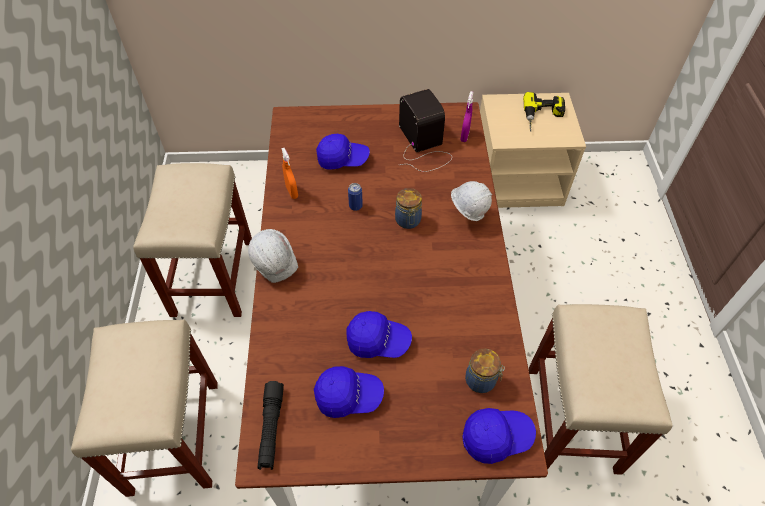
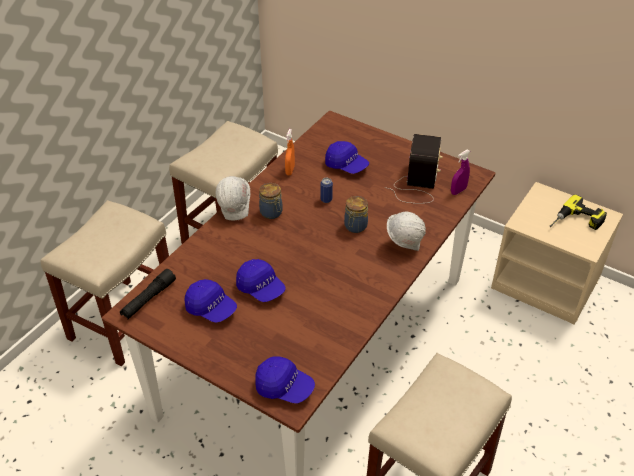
camera: 35 degrees right, 10 degrees down
(481, 381) = (308, 350): jar -> jar (271, 213)

